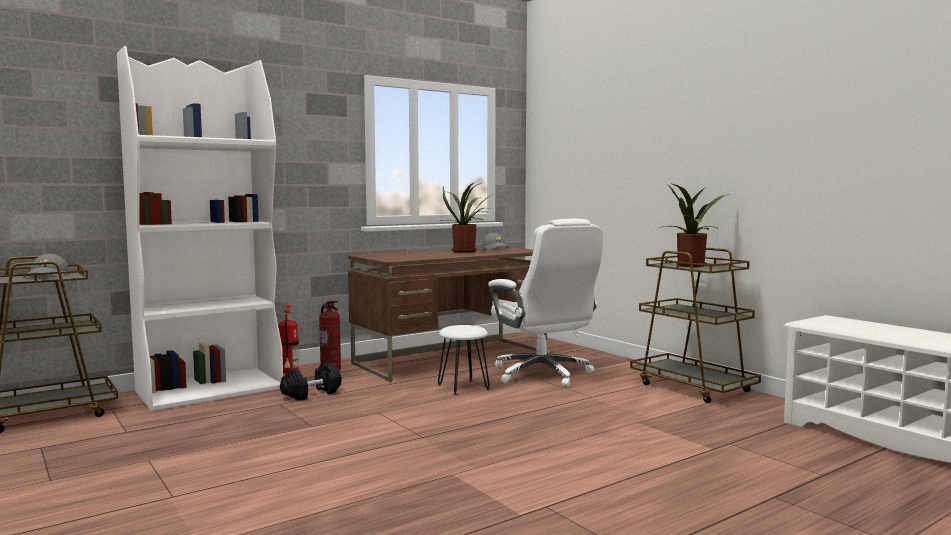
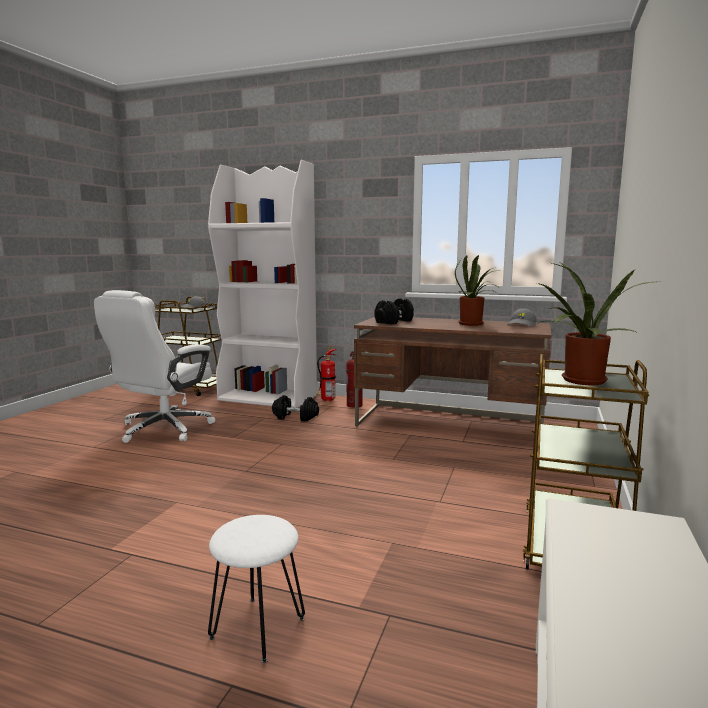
camera: 55 degrees right, 5 degrees up
(401, 256) = (394, 322): none -> black dumbbell
(464, 387) = (381, 449): white stool -> white stool (258, 628)
(543, 374) = (471, 464): white office chair -> white office chair (163, 429)

